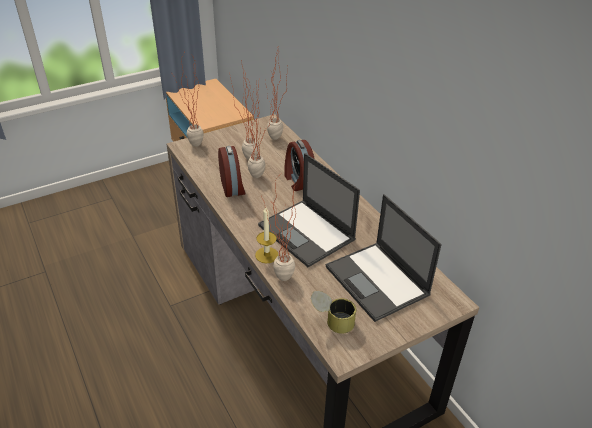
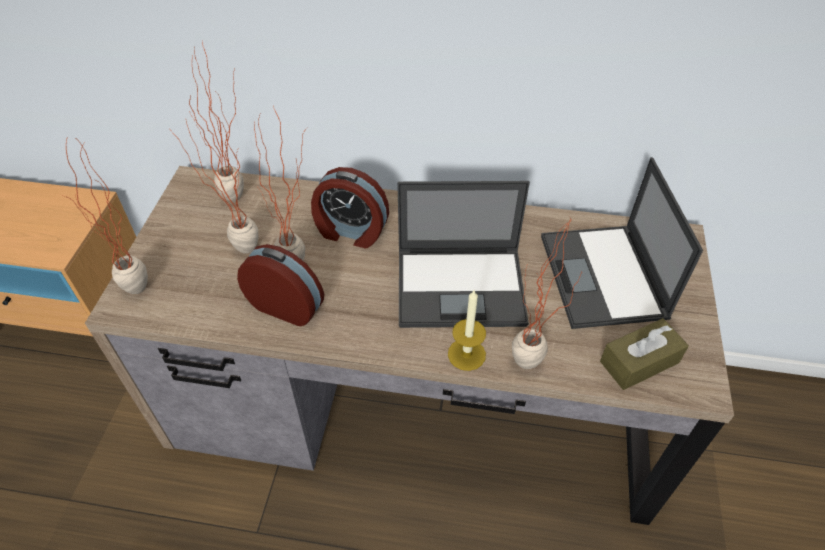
camera: 50 degrees left, 10 degrees up
(332, 321) = (639, 362): can -> brown tissue box
(378, 281) = (603, 277): laptop -> laptop turned 75 degrees clockwise

